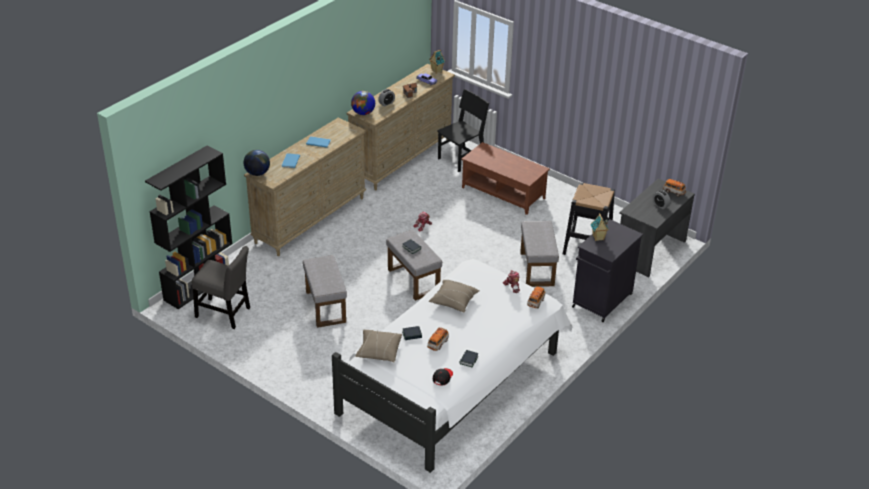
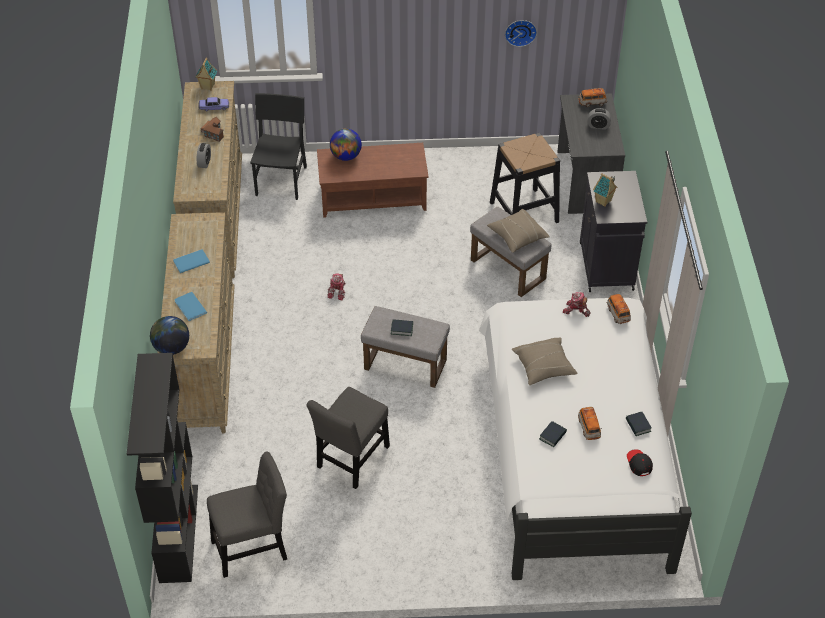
camera: 40 degrees left, 10 degrees up
(325, 306) = (351, 460): grey ottoman -> grey chair
(363, 113) = (194, 191): globe -> globe (346, 156)
(379, 351) = (544, 479): beige pillow -> beige pillow (517, 236)
(640, 115) = (520, 31): none -> wall clock

